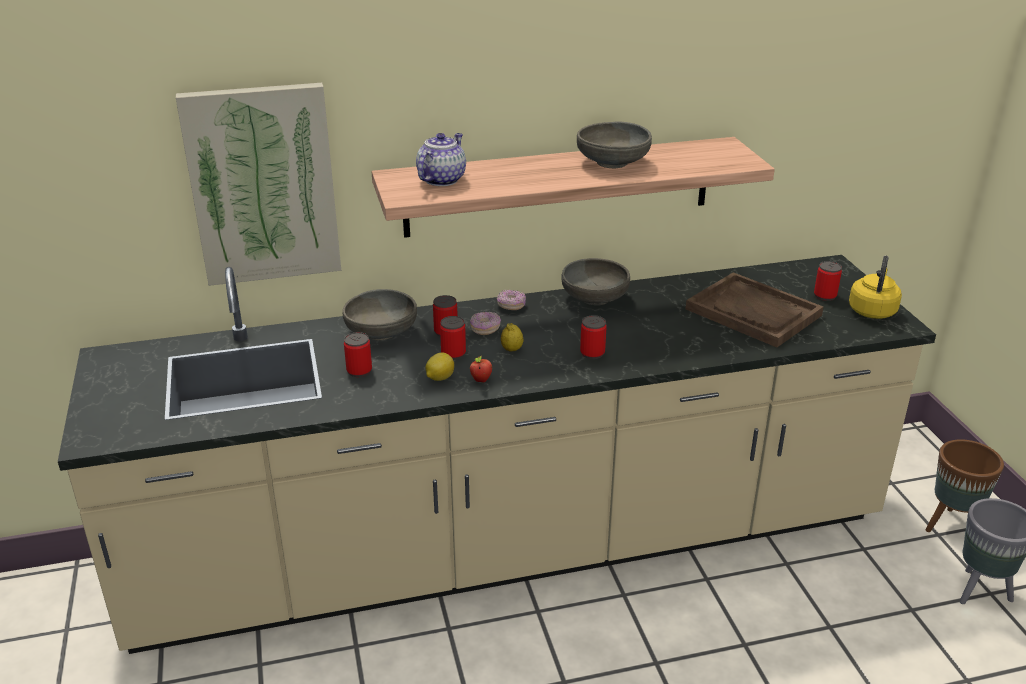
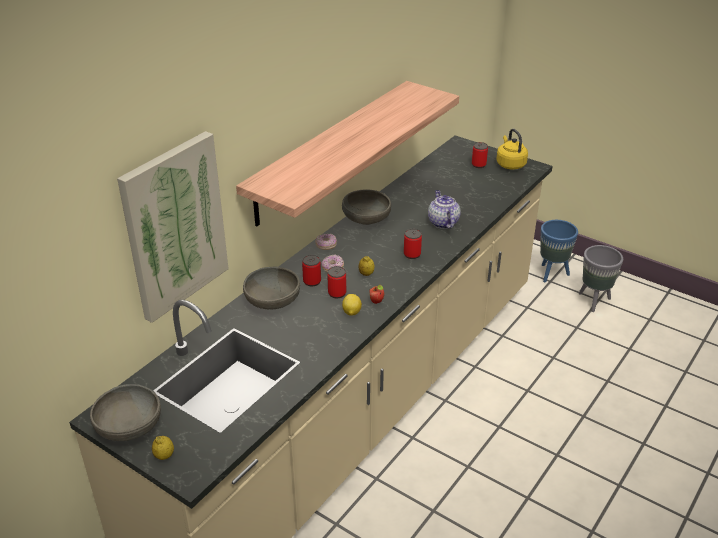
camera: 40 degrees left, 5 degrees up
(97, 413) = (164, 456): none -> lemon
(359, 371) = (297, 333): can -> none
(441, 179) = (294, 174): teapot -> teapot (442, 222)
(613, 162) = (372, 123): grey bowl -> grey bowl (129, 427)
(753, 312) = (458, 190): brown tray -> none
(951, 527) = (552, 274): brown planter -> blue planter

